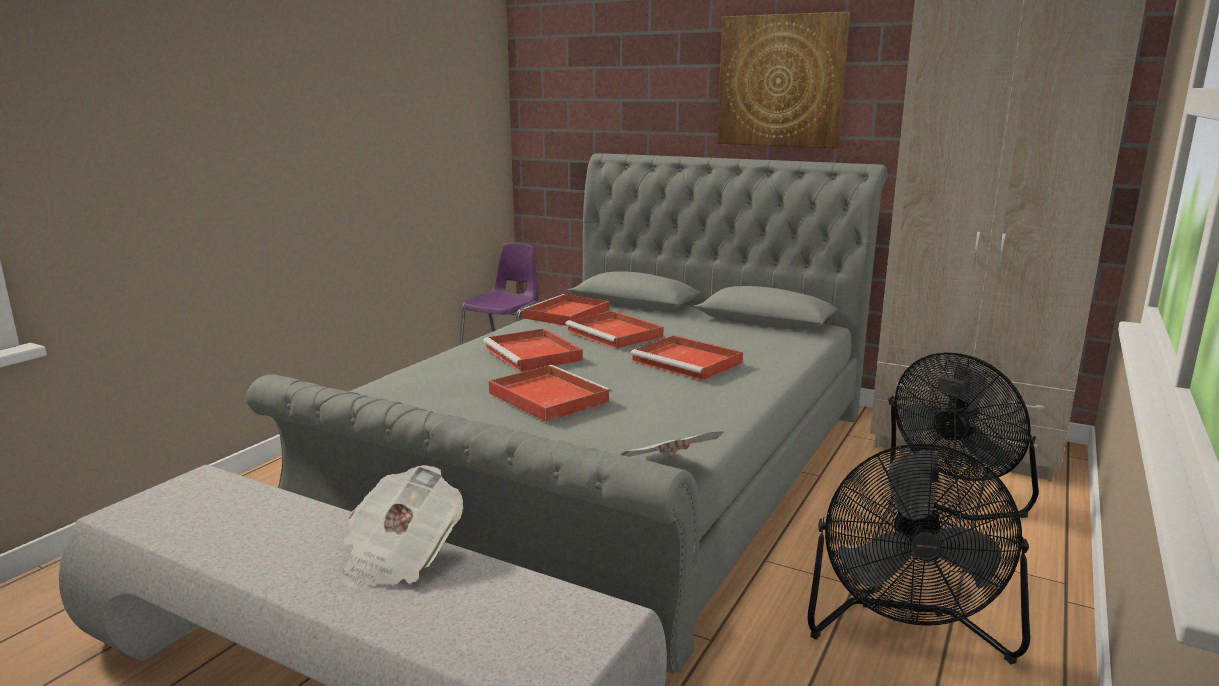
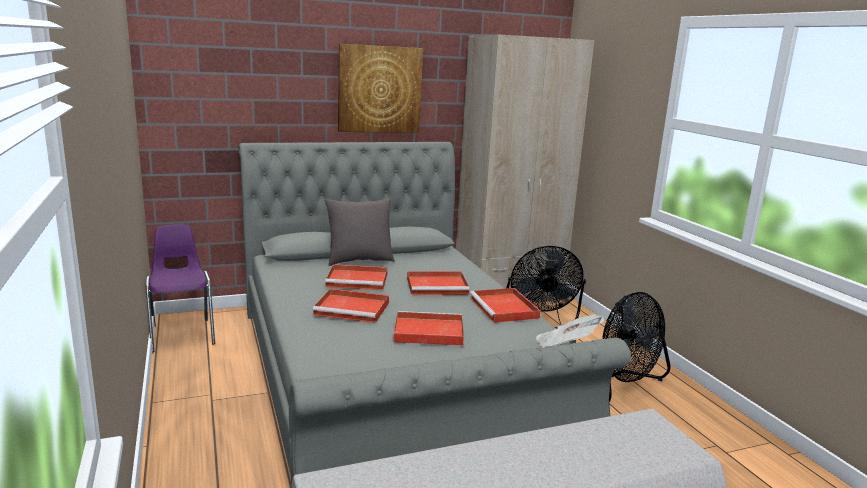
camera: 50 degrees left, 0 degrees up
(399, 557) = (536, 448): newspaper -> none
(566, 314) = (291, 275): red tray -> red tray (505, 308)
(671, 319) = (359, 261): none -> grey pillow

